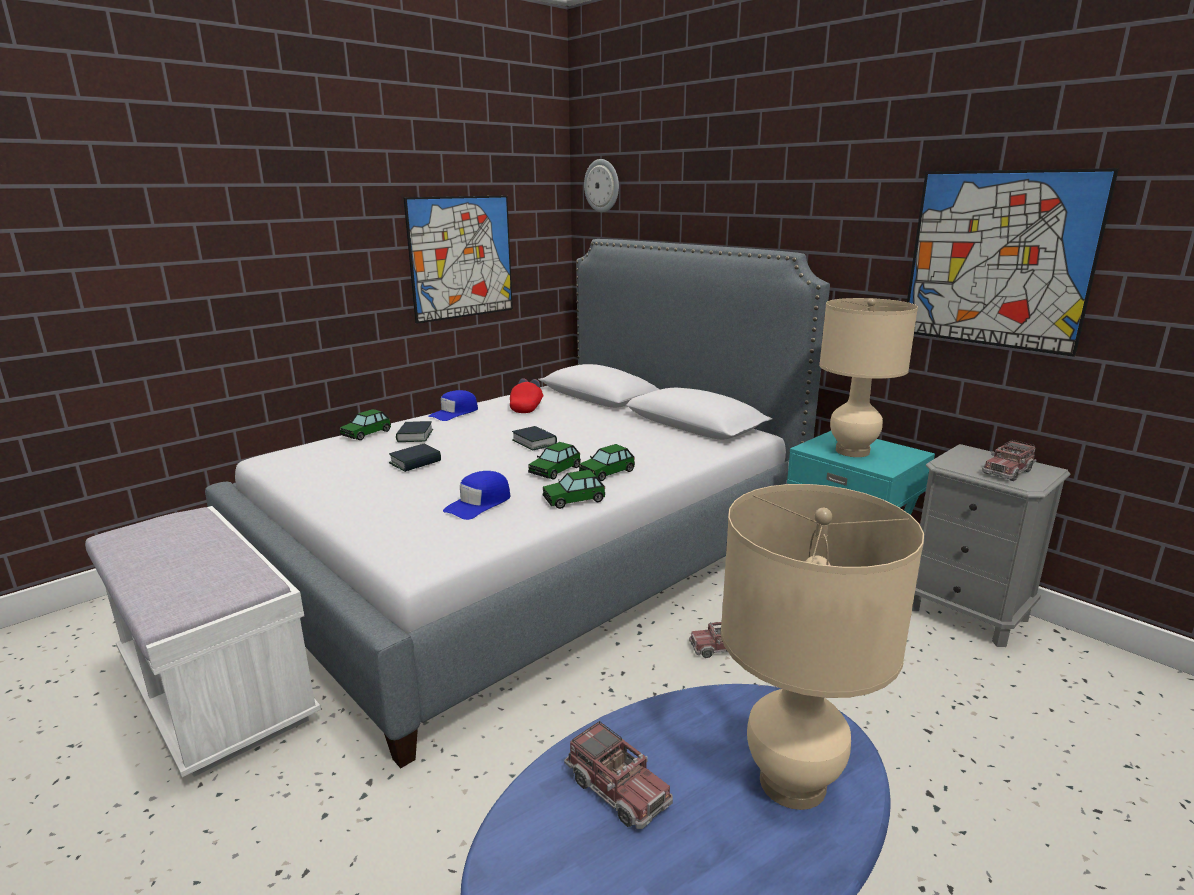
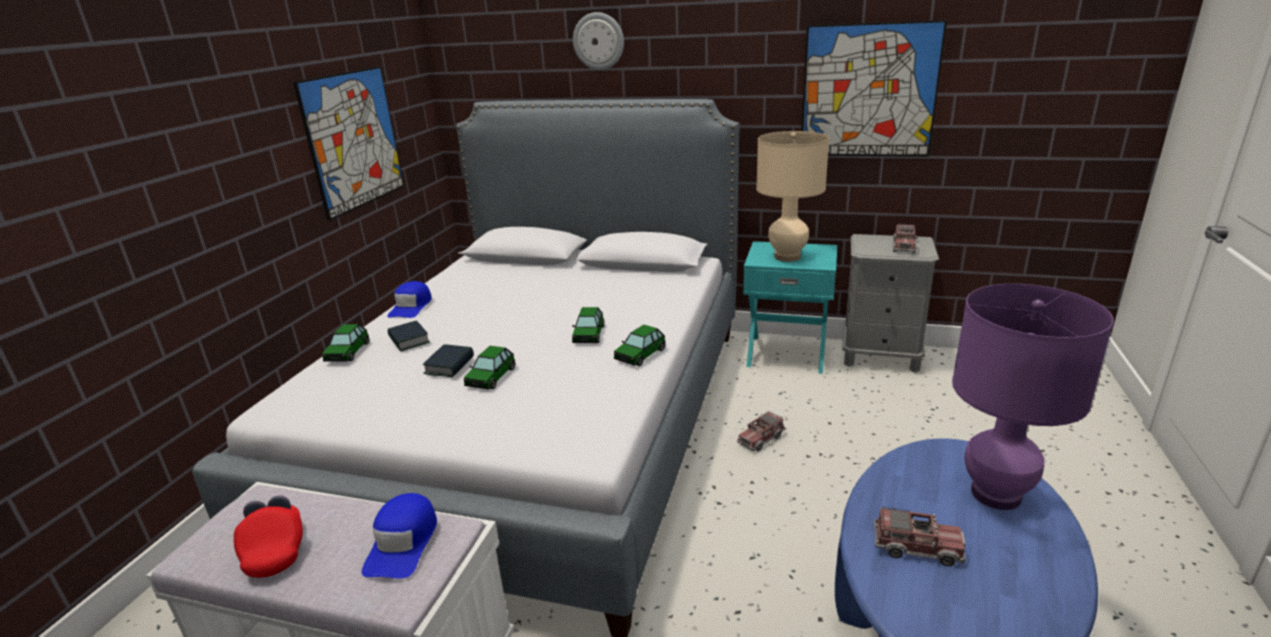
camera: 30 degrees left, 5 degrees up
(479, 504) = (567, 384): blue cap -> blue cap (403, 543)
(527, 407) = (476, 283): red cap -> red cap (275, 550)
(534, 442) = (534, 314): book -> none
(602, 185) = (470, 47): wall clock -> wall clock (598, 41)
(607, 472) = (633, 323): toy car -> toy car (491, 377)
(792, 783) = (996, 495): beige table lamp -> purple table lamp

